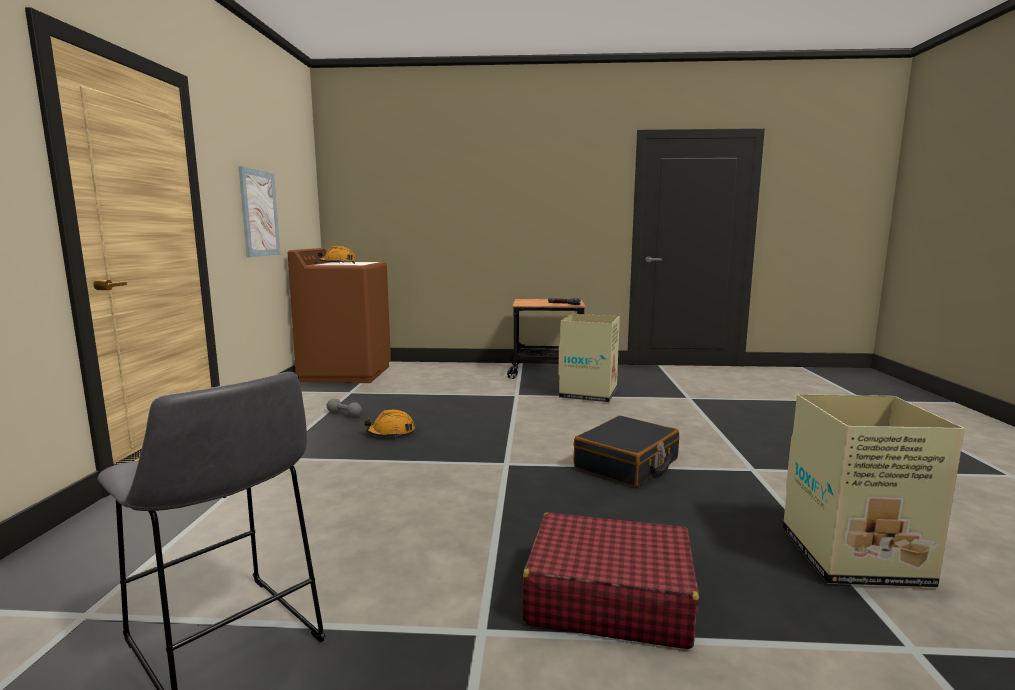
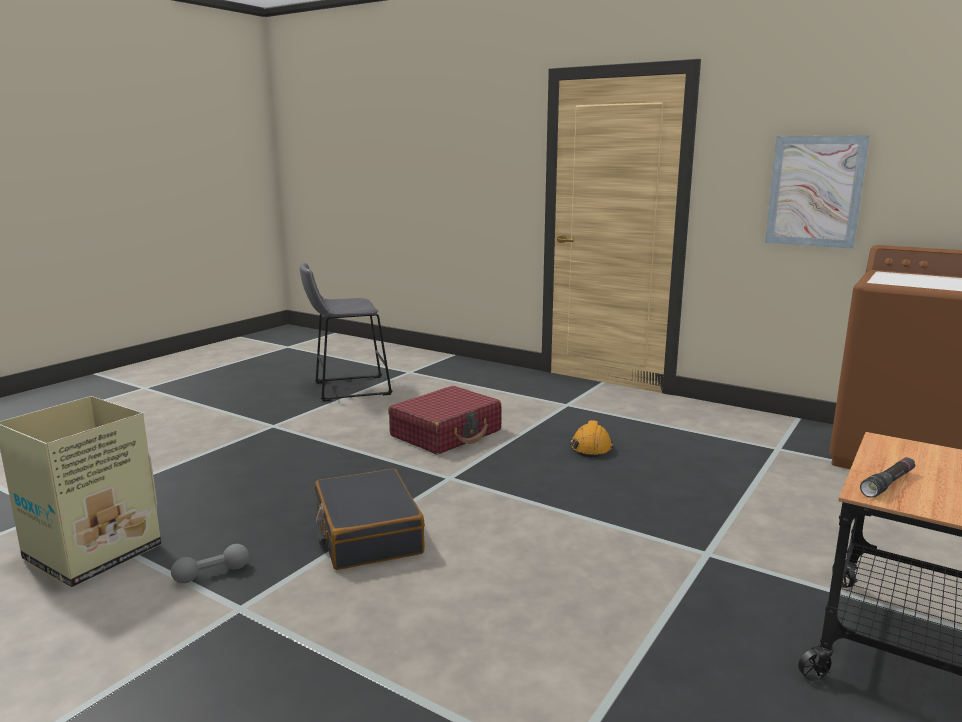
camera: 120 degrees right, 5 degrees up
(338, 263) = (914, 278): orange hard hat -> none
(344, 414) = (676, 436): grey dumbbell -> grey dumbbell (212, 574)
(589, 394) = (678, 631): cardboard box -> none
(608, 598) = (237, 456): red suitcase -> red suitcase (446, 433)

